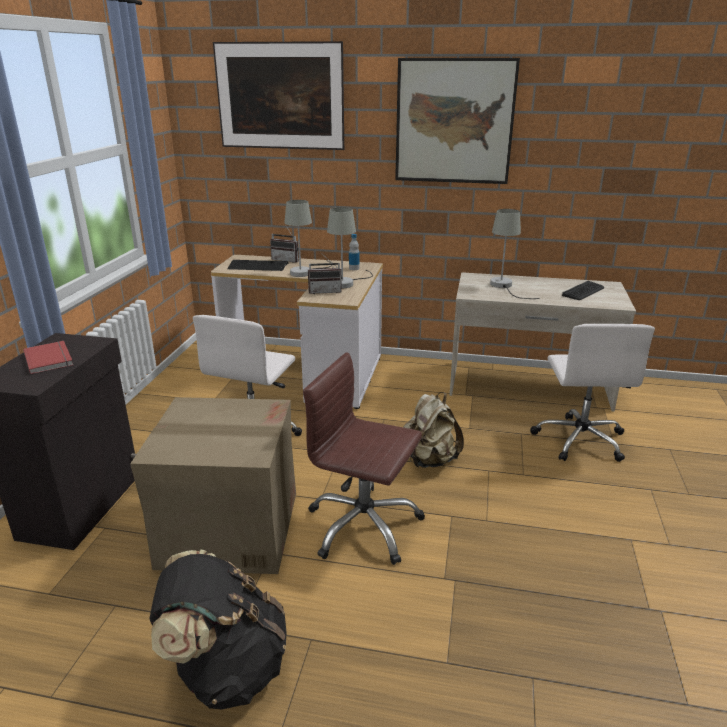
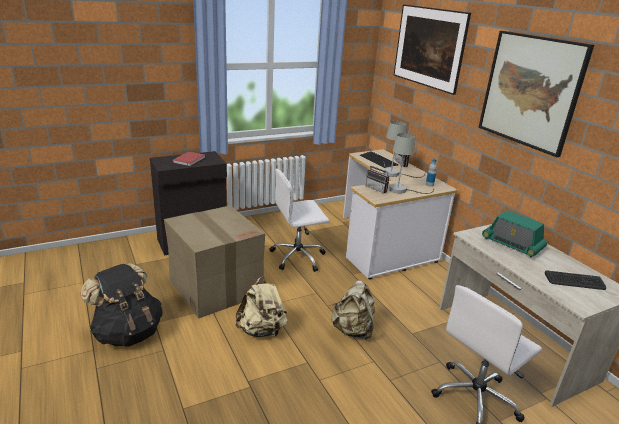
camera: 50 degrees right, 0 degrees up
(363, 526) = (262, 330): brown office chair -> beige backpack
(504, 286) = (512, 244): grey table lamp -> radio

